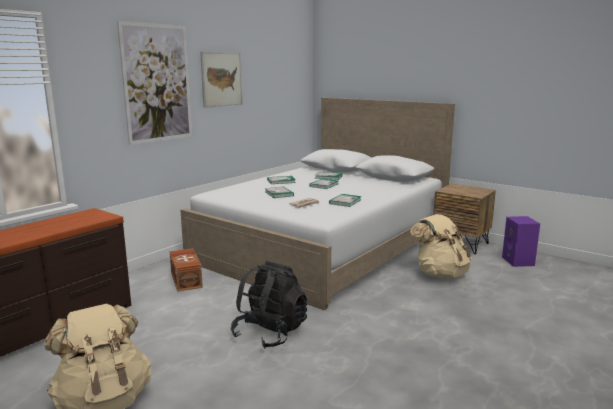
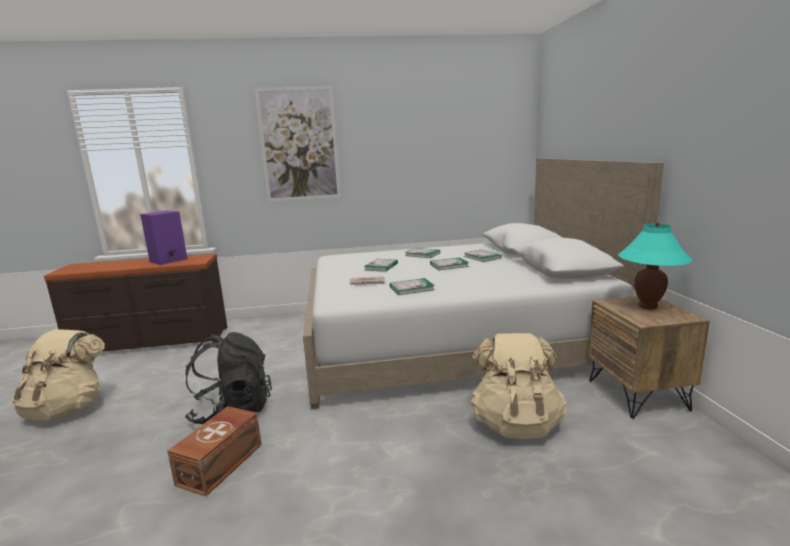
camera: 45 degrees right, 0 degrees up
(187, 279) = (286, 334): brown storage box -> brown storage box (222, 463)
(222, 79) = (382, 138): picture -> none
(463, 189) = (648, 306): none -> turquoise table lamp
(519, 261) = (694, 462): purple speaker -> purple speaker (168, 260)

